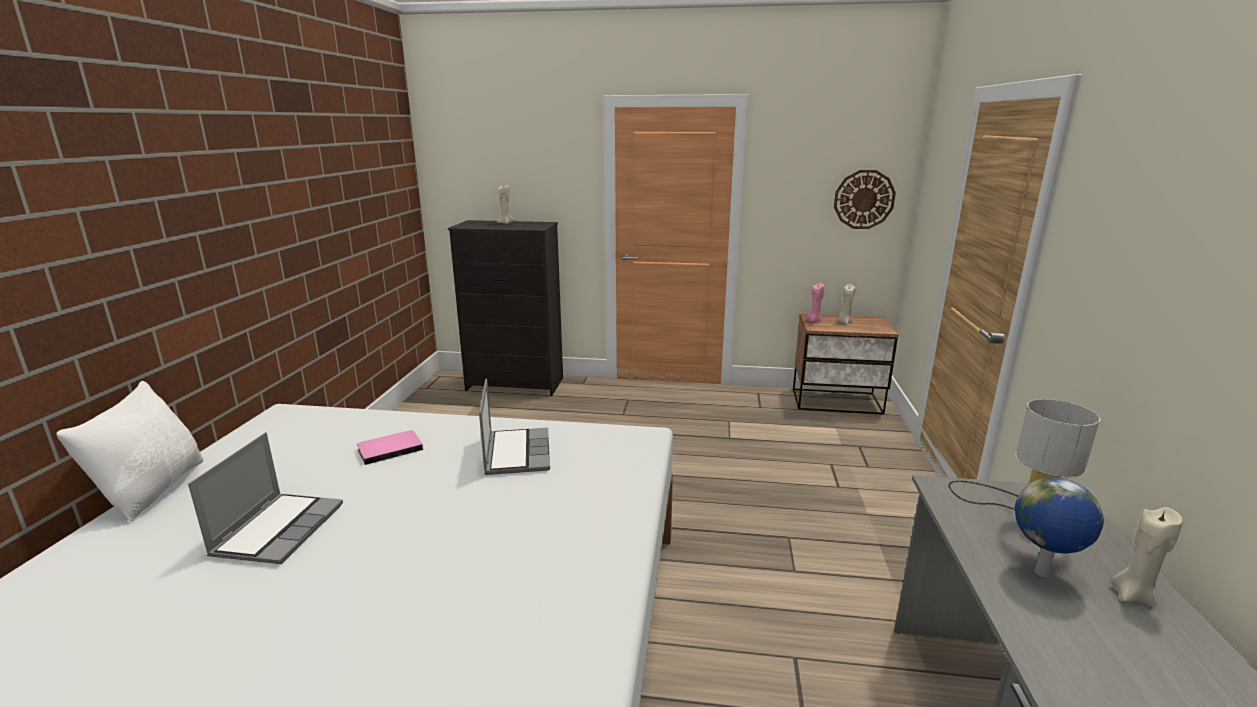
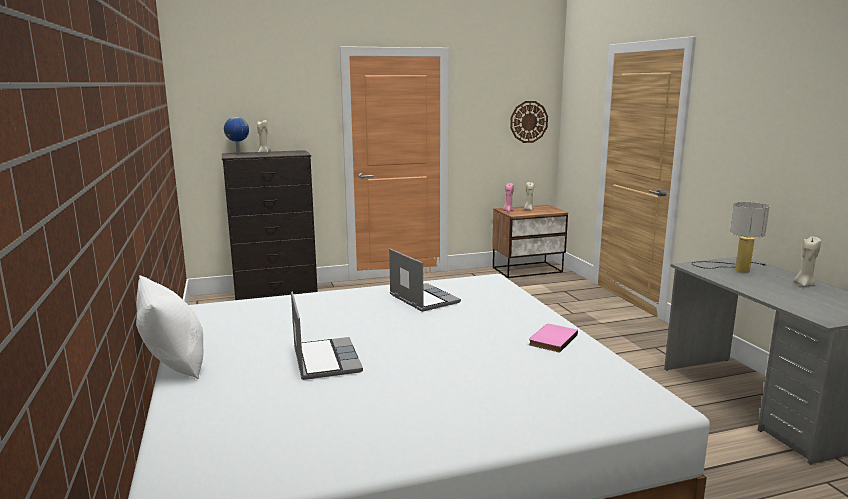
camera: 25 degrees left, 5 degrees down
(389, 448) = (327, 312): pink book -> pink book (551, 339)
(1042, 574) = (765, 285): globe -> globe (238, 153)

